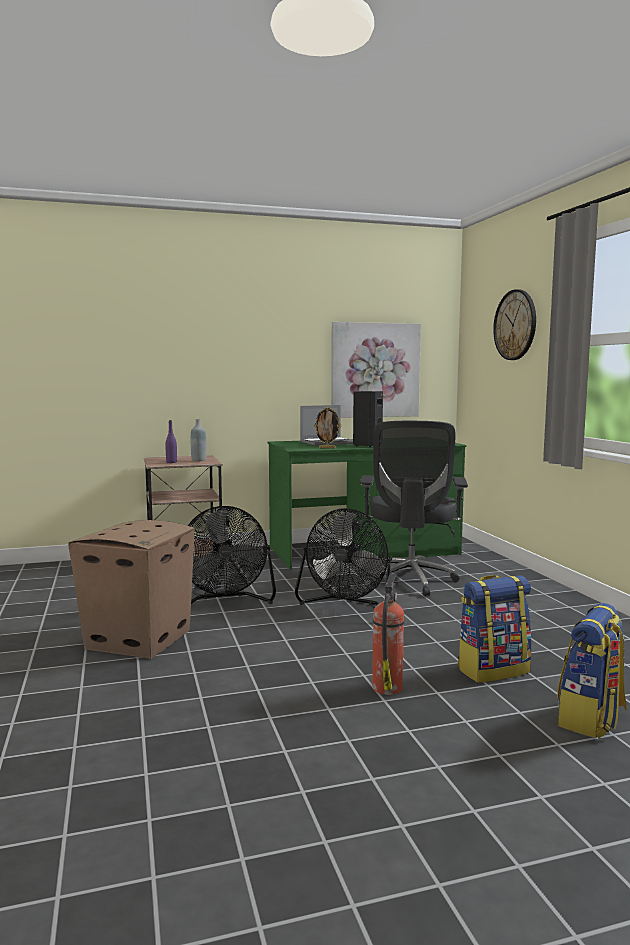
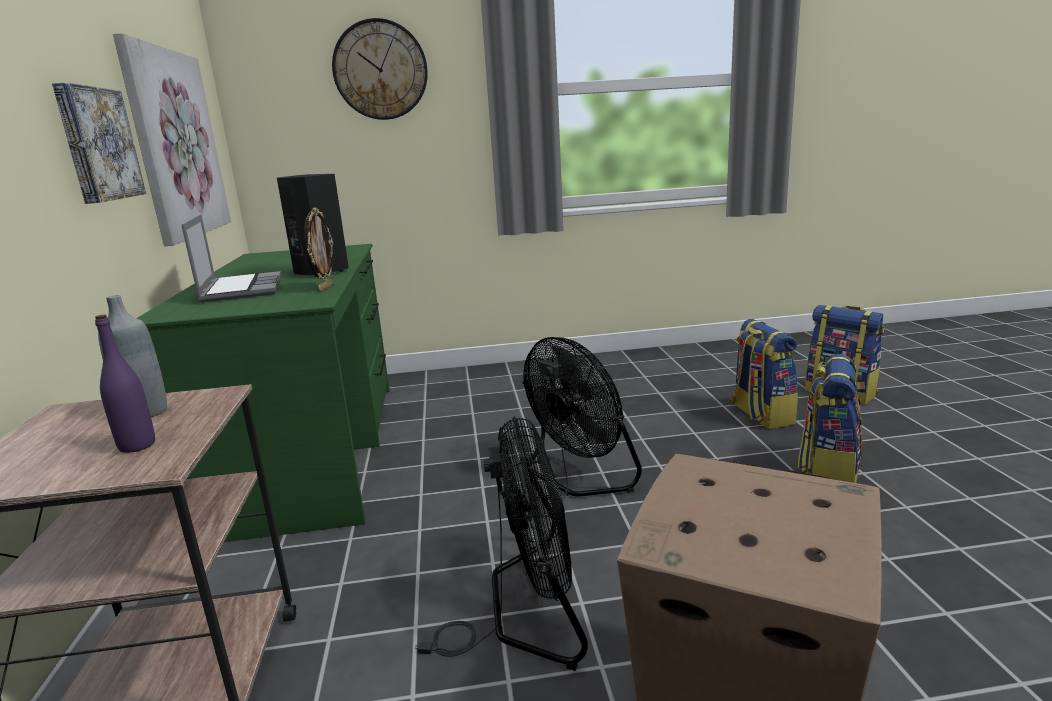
camera: 80 degrees left, 10 degrees up
(293, 369) = (96, 144): none -> picture
(346, 605) = (567, 479): black fan -> black fan turned 75 degrees counterclockwise
(387, 687) = (828, 468): fire extinguisher -> backpack
(410, 579) = (473, 428): office chair -> none

